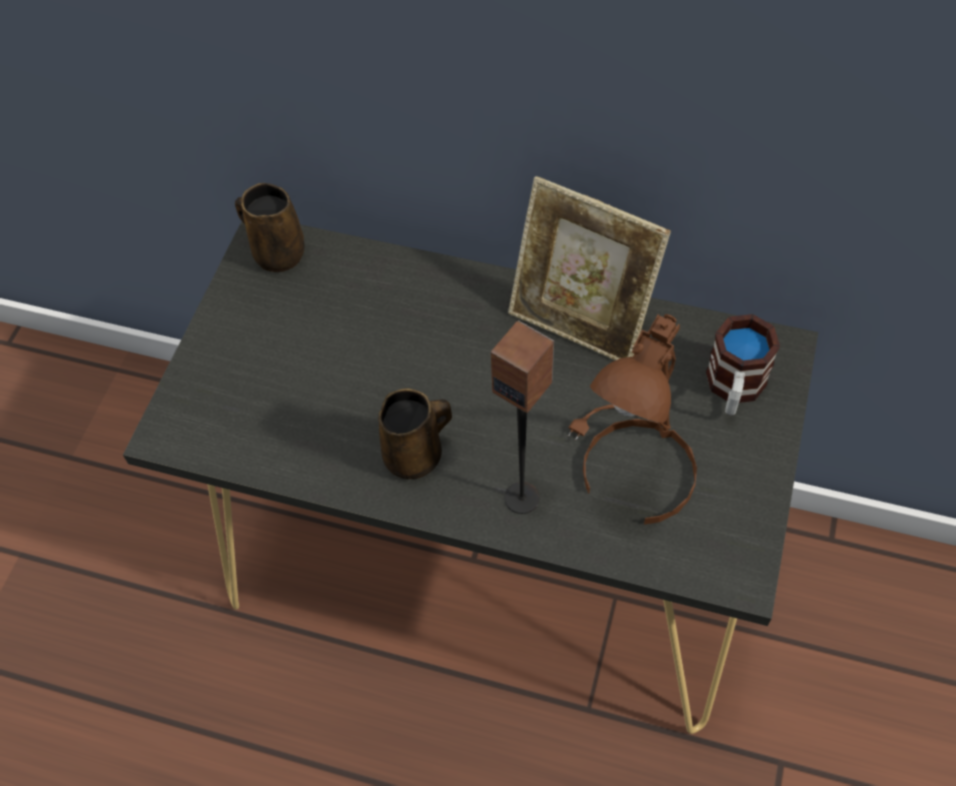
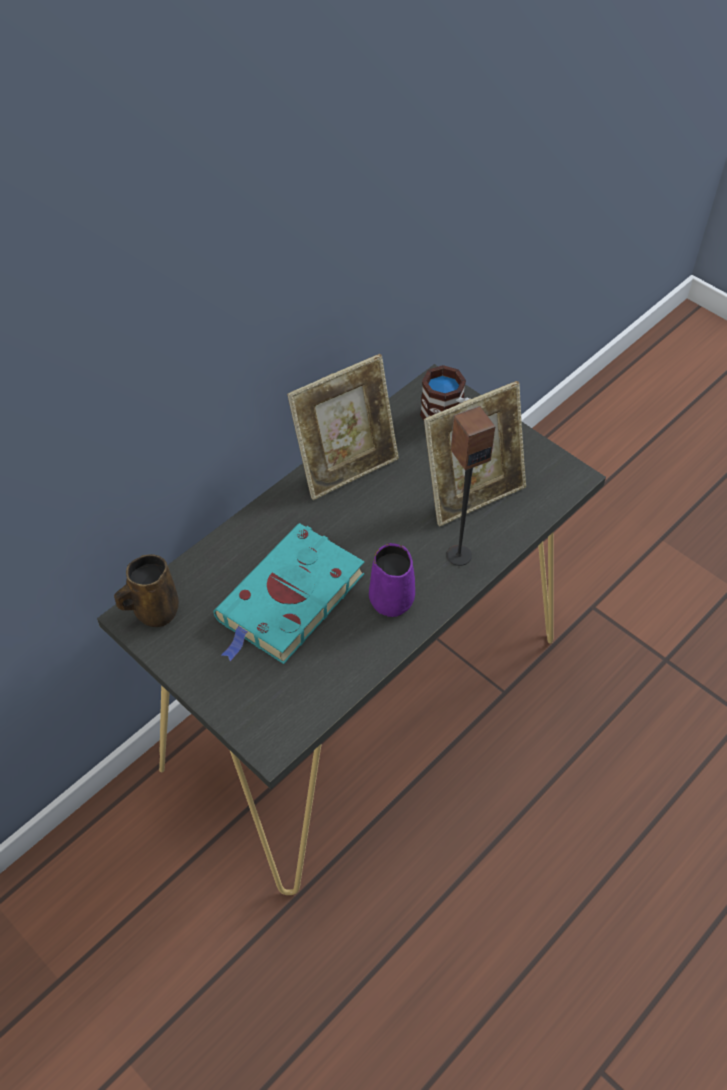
camera: 65 degrees left, 5 degrees down
(355, 360) = (289, 601): none -> turquoise book
(416, 456) = (391, 598): brown mug -> purple mug
(630, 470) = (472, 493): brown table lamp -> picture frame

